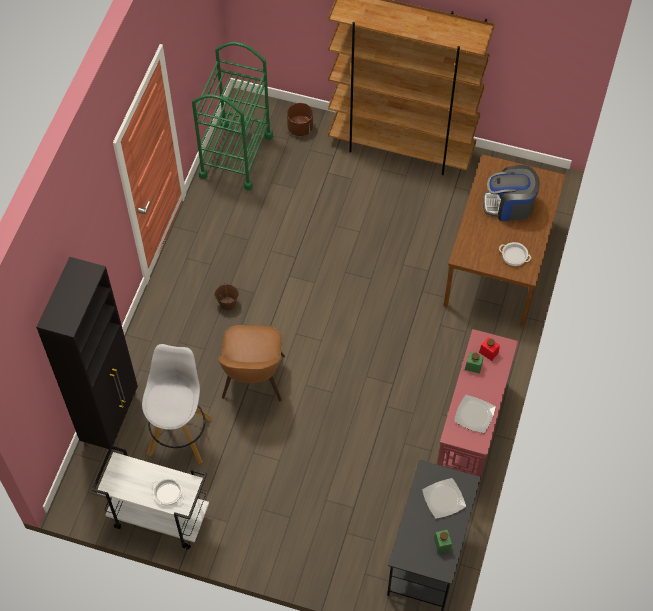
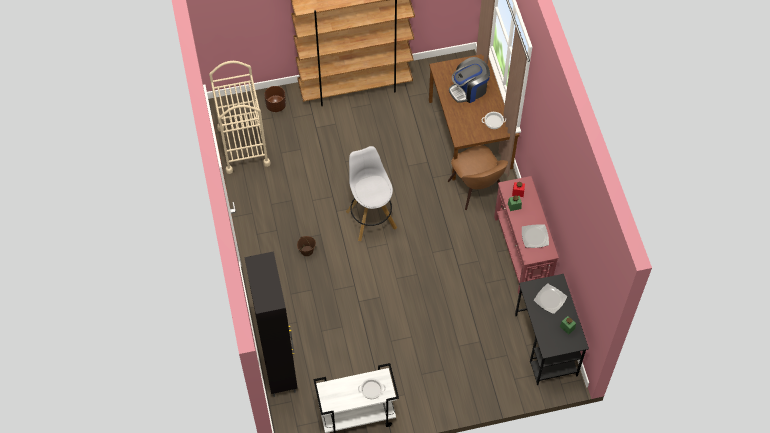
camera: 30 degrees left, 0 degrees up
(180, 434) = (334, 355): white stool -> white stool (370, 219)
(236, 155) = (243, 146): green cart -> beige cart
(253, 380) = (358, 293): brown chair -> brown chair (476, 189)

